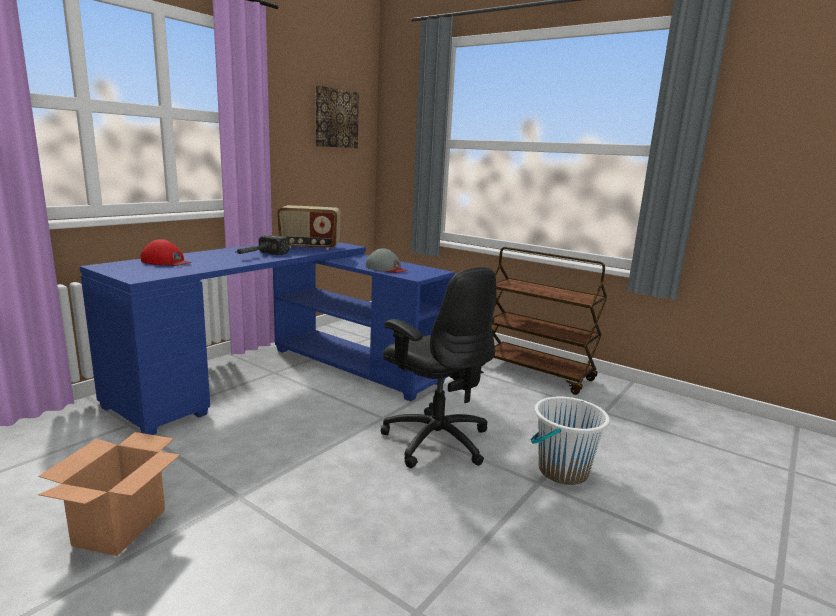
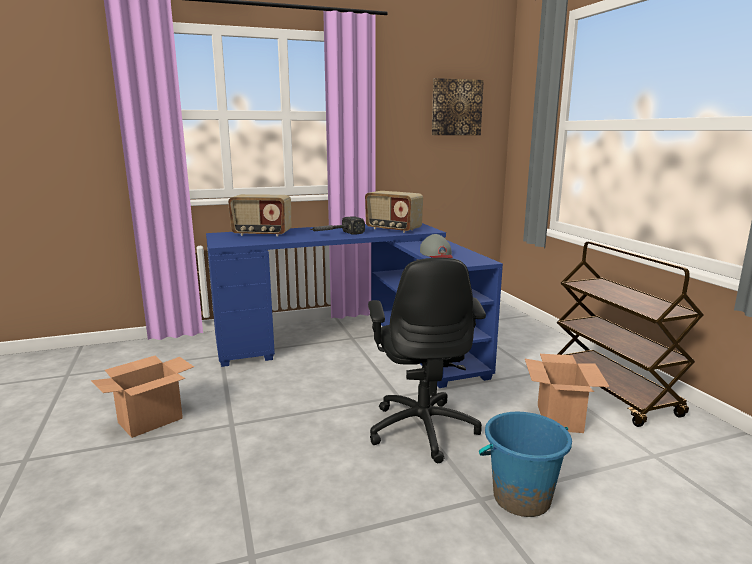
camera: 35 degrees right, 0 degrees up
(166, 262) = (261, 234): red cap -> radio
(523, 402) = (559, 418): none -> cardboard box
(562, 471) = (521, 498): white bucket -> blue bucket

